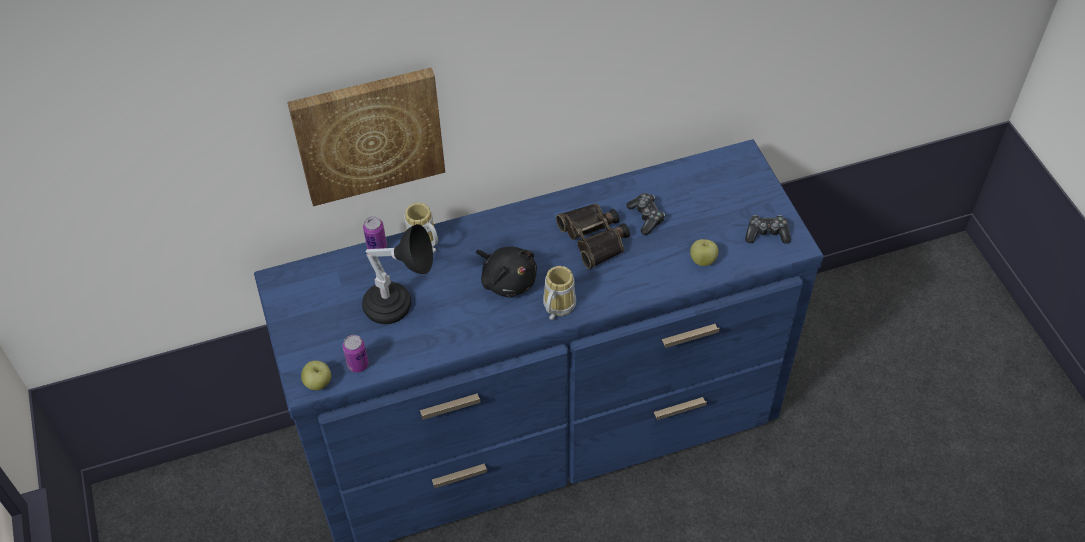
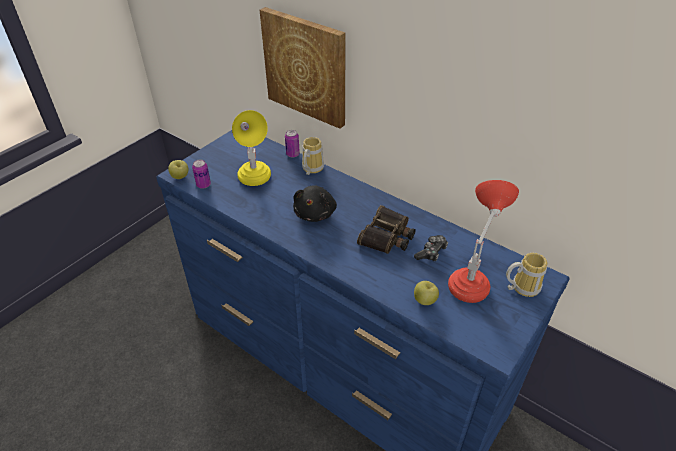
camera: 55 degrees right, 10 degrees down
(400, 309) = (255, 182): black table lamp -> yellow table lamp
(556, 307) = (313, 244): mug -> mug (521, 286)
(703, 209) = (472, 279): none -> red table lamp
(766, 234) = (489, 327): game controller -> none

